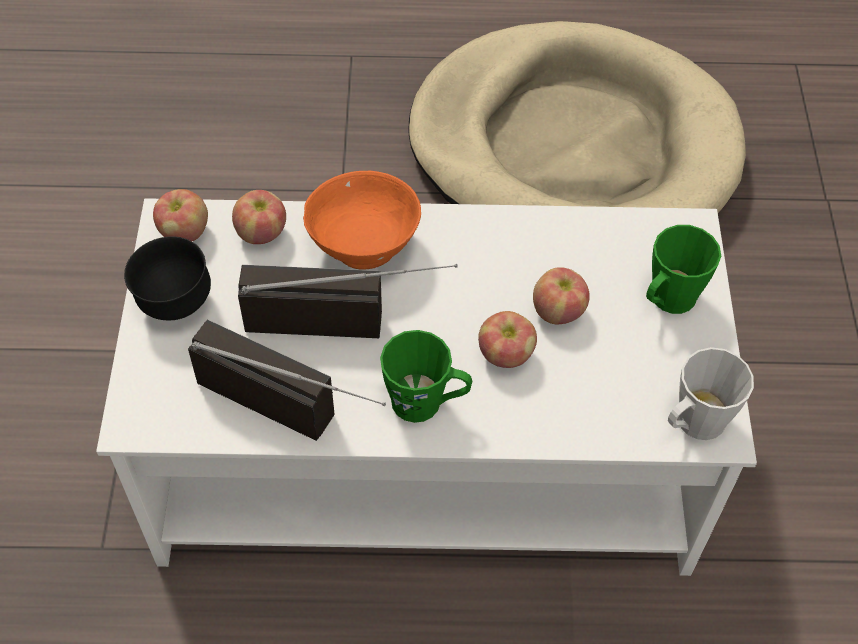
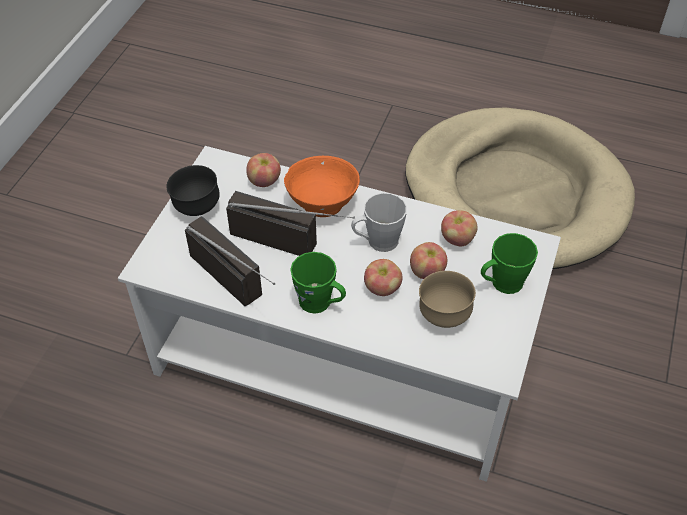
camera: 20 degrees right, 5 degrees down
(185, 232) = (220, 170): apple -> apple (457, 239)
(608, 372) = (443, 316): none -> brown bowl
(693, 424) = (486, 362): grey mug -> grey mug (377, 241)

